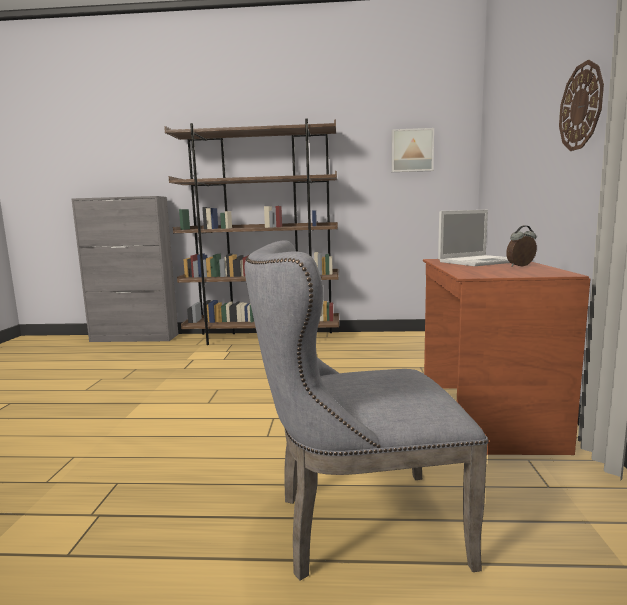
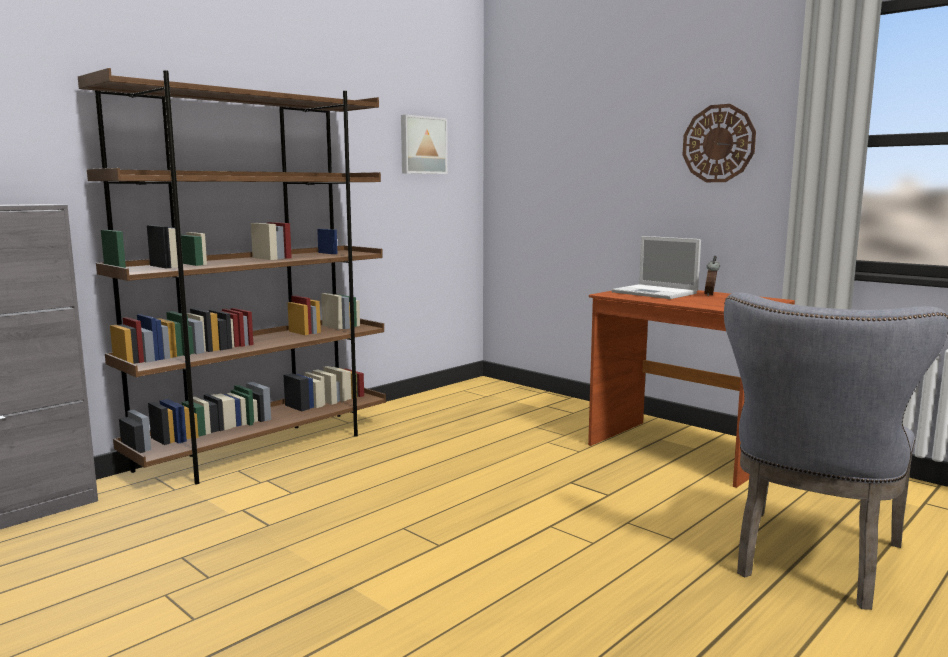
camera: 50 degrees left, 0 degrees up
(480, 261) = (656, 293): laptop -> laptop turned 120 degrees clockwise

